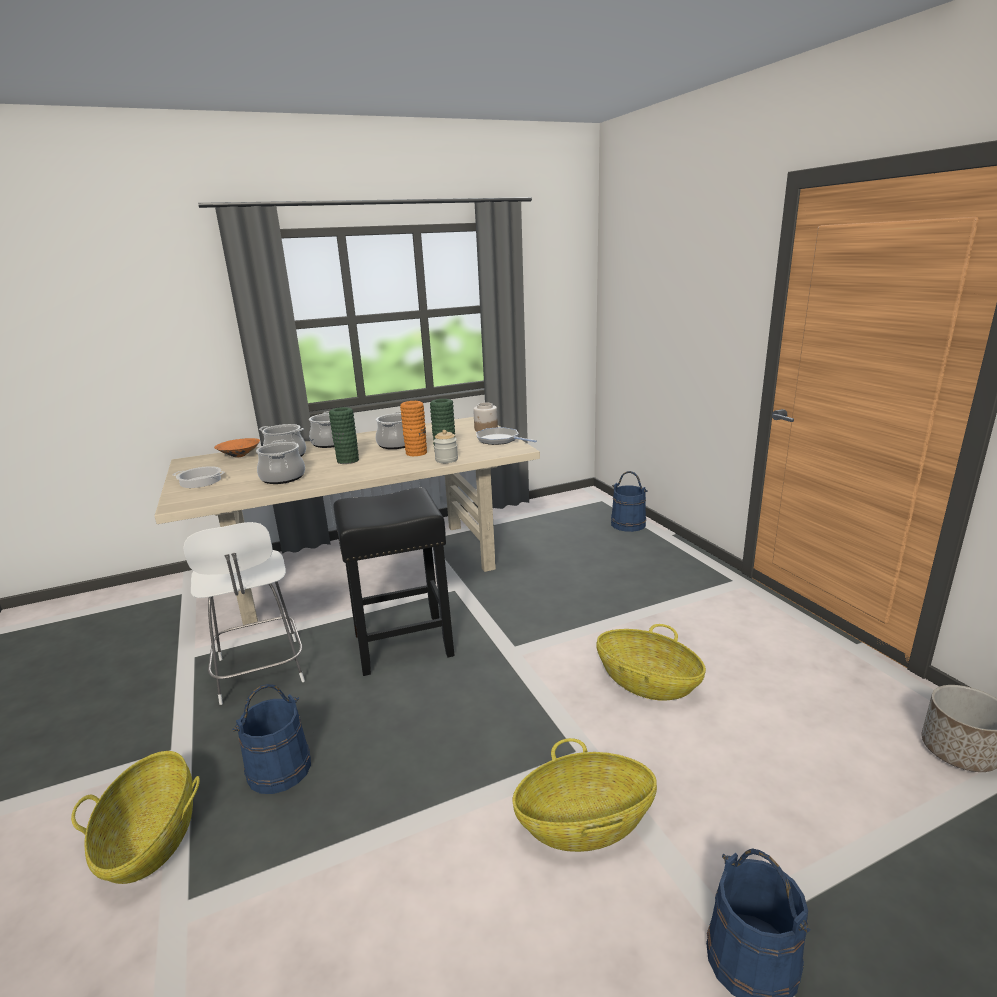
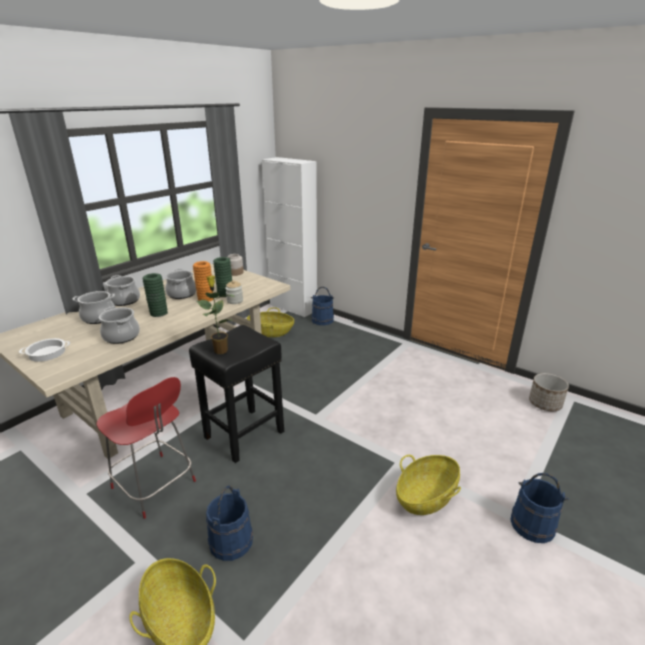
camera: 30 degrees left, 5 degrees up
(239, 455) = (53, 324): orange bowl -> none
(260, 672) = (155, 486): white stool -> red stool
(360, 510) = (220, 350): none -> potted plant
(500, 440) = (254, 280): frying pan -> none
(598, 501) = (293, 308): none -> white cabinet
(647, 682) = (401, 413): basket -> basket (270, 332)

